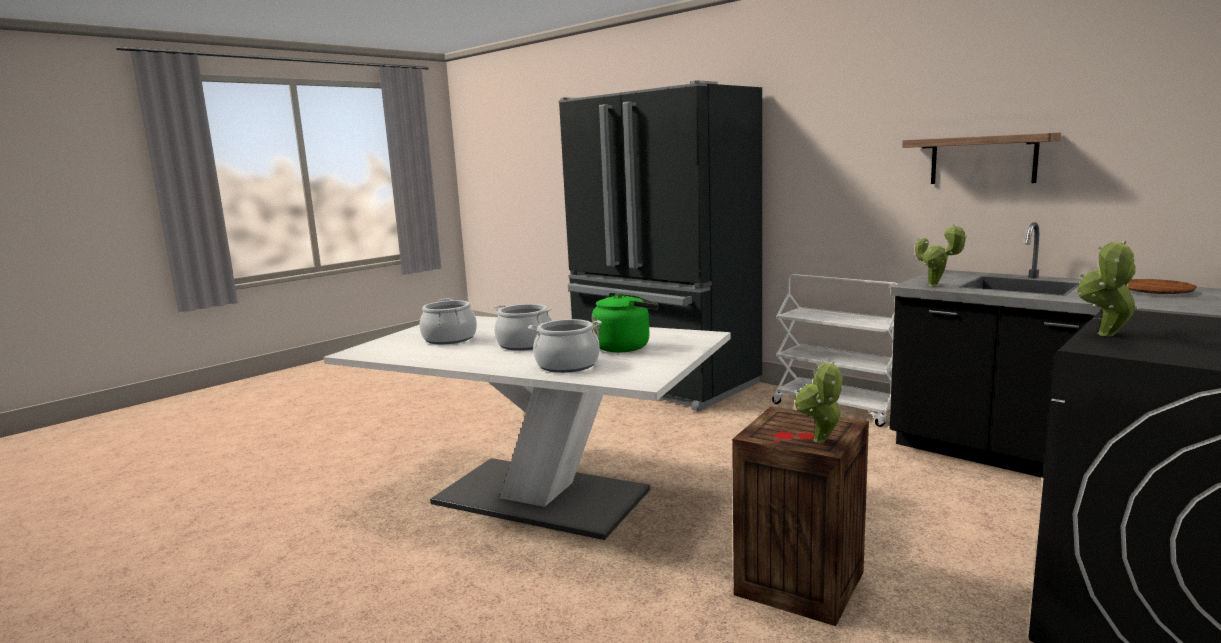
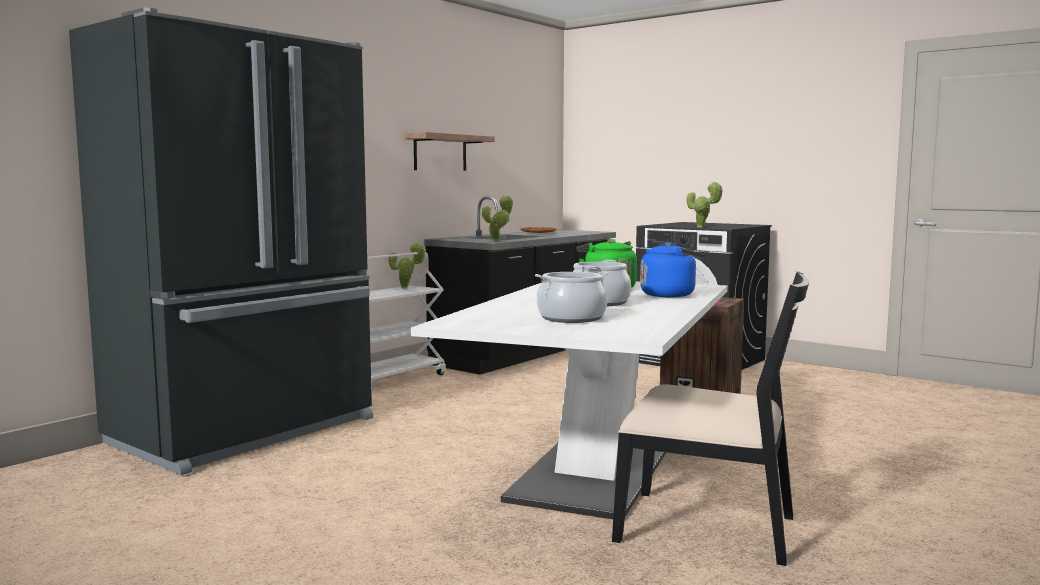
camera: 95 degrees left, 5 degrees down
(394, 537) = (708, 527): none -> black chair
(567, 365) = (671, 295): cooking pot -> blue kettle
(821, 442) = (723, 299): potted plant -> potted plant (406, 288)

